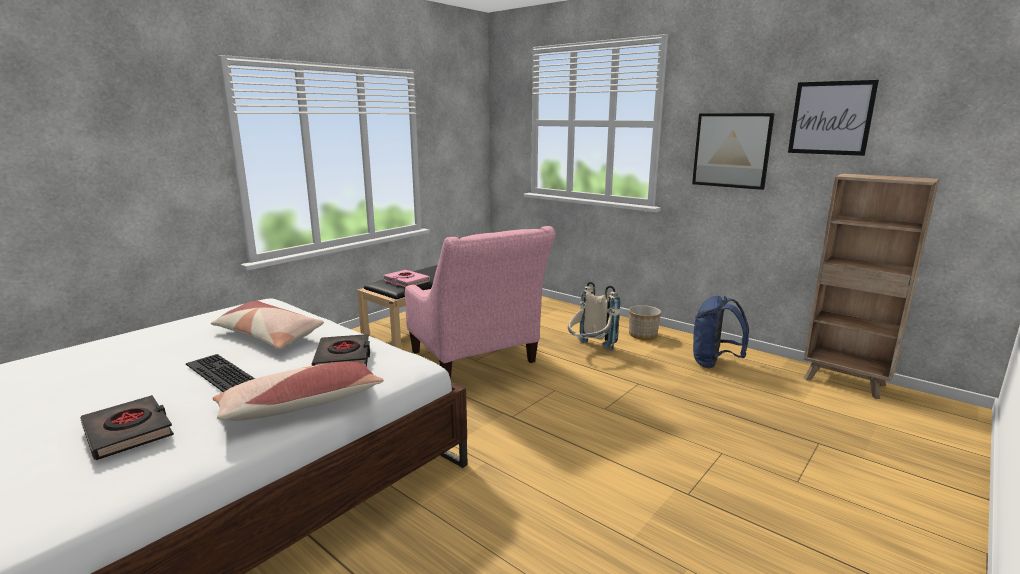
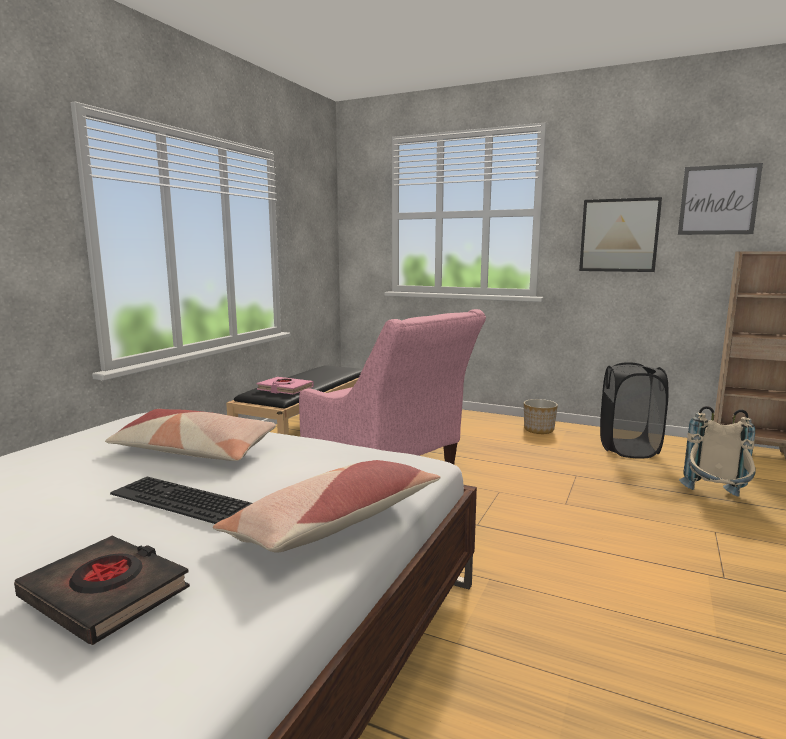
camera: 15 degrees left, 5 degrees down
(343, 357) = (329, 463): black book -> none
(590, 350) = (500, 449): beige backpack -> beige backpack (715, 500)
(714, 363) = (628, 449): blue backpack -> black laundry basket

